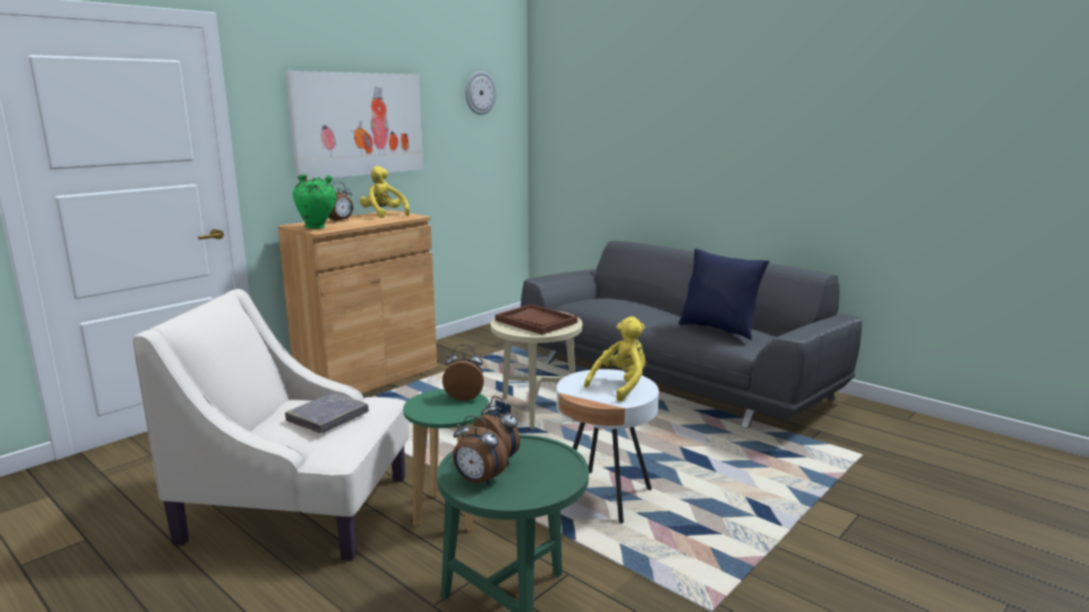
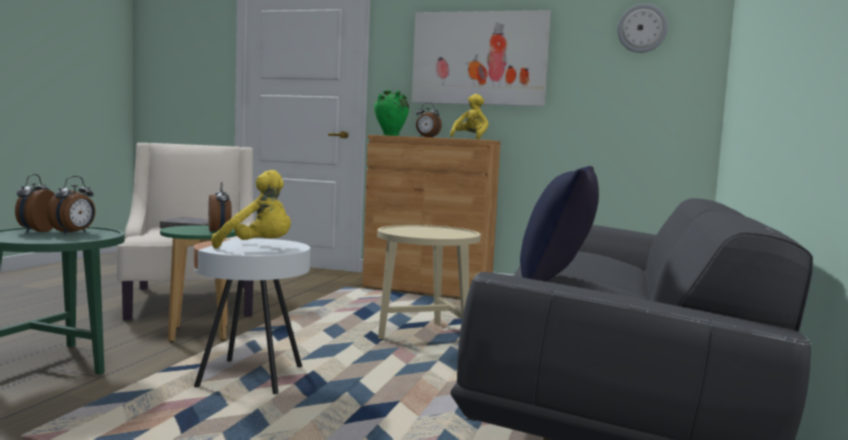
camera: 65 degrees right, 10 degrees down
(536, 321) = (429, 230): brown tray -> none

